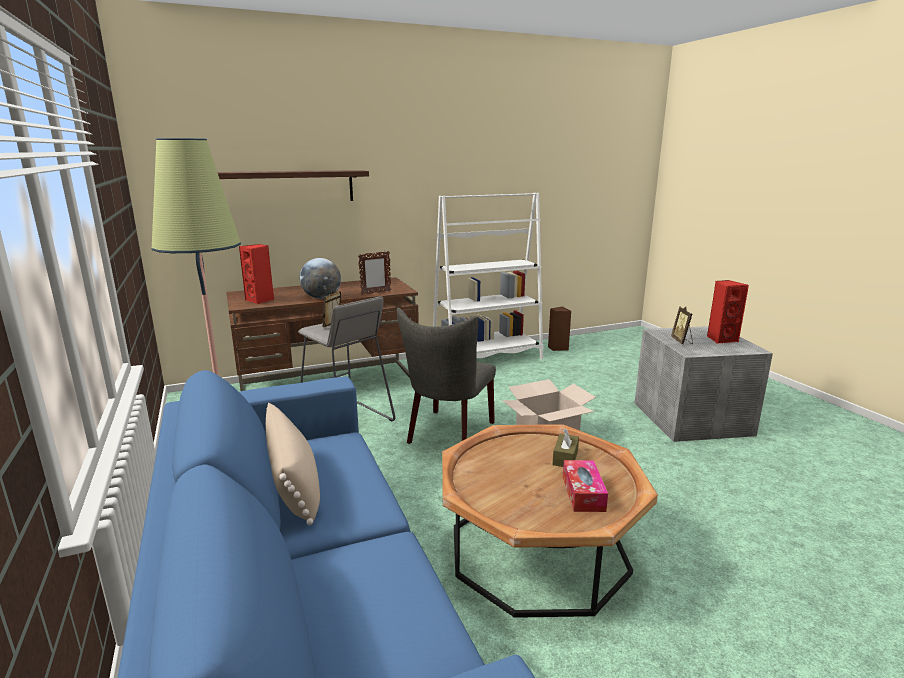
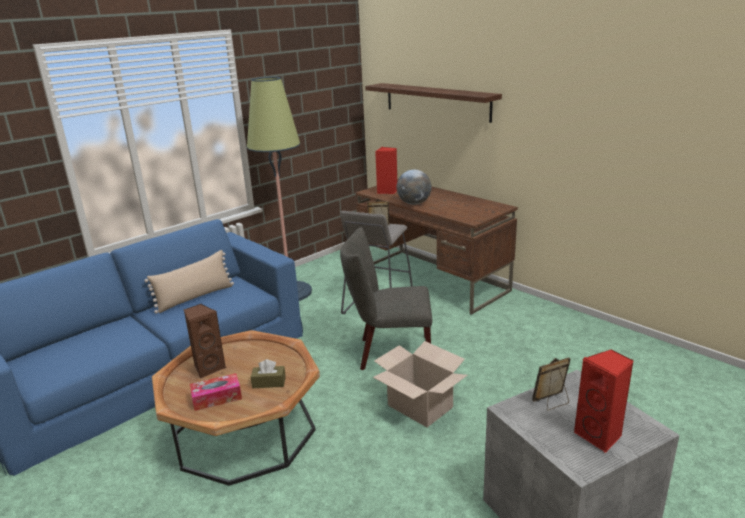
camera: 70 degrees right, 5 degrees up
(375, 293) = (451, 214): picture frame -> none
(487, 358) = (583, 331): white bookcase -> none
(557, 348) = (684, 370): brown speaker -> brown speaker (208, 368)

